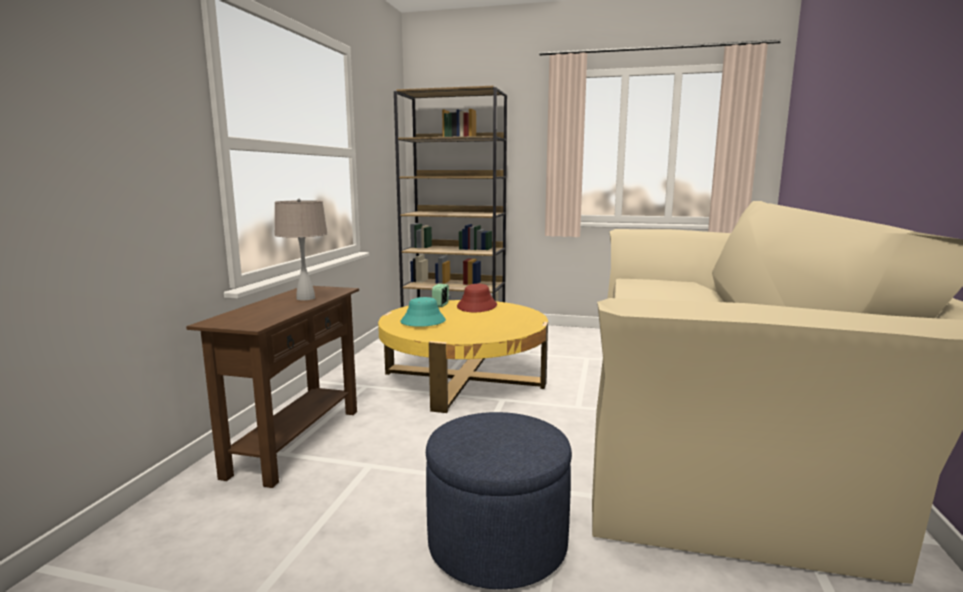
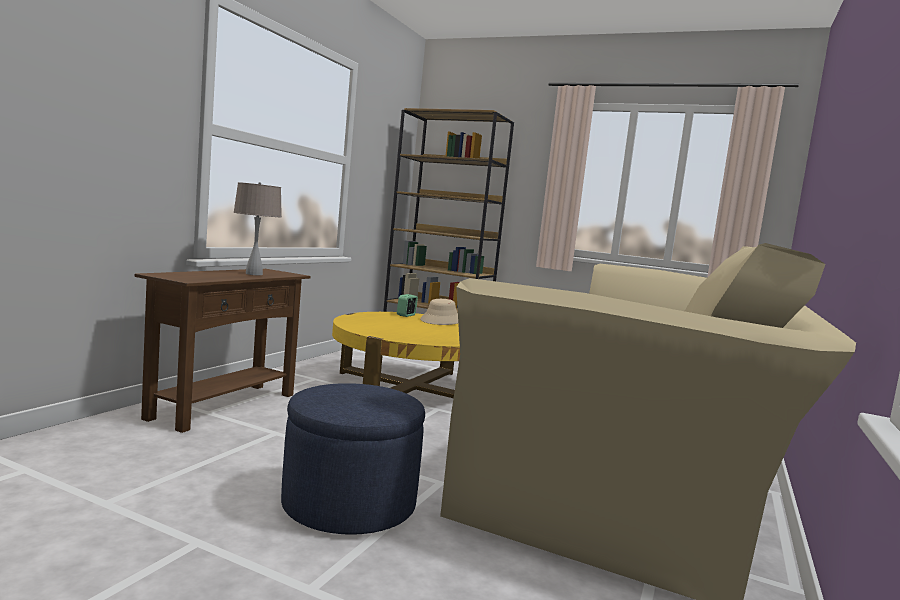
camera: 10 degrees right, 5 degrees down
(423, 321) = (376, 323): turquoise hat -> none
(477, 306) = (441, 320): red hat -> beige hat

